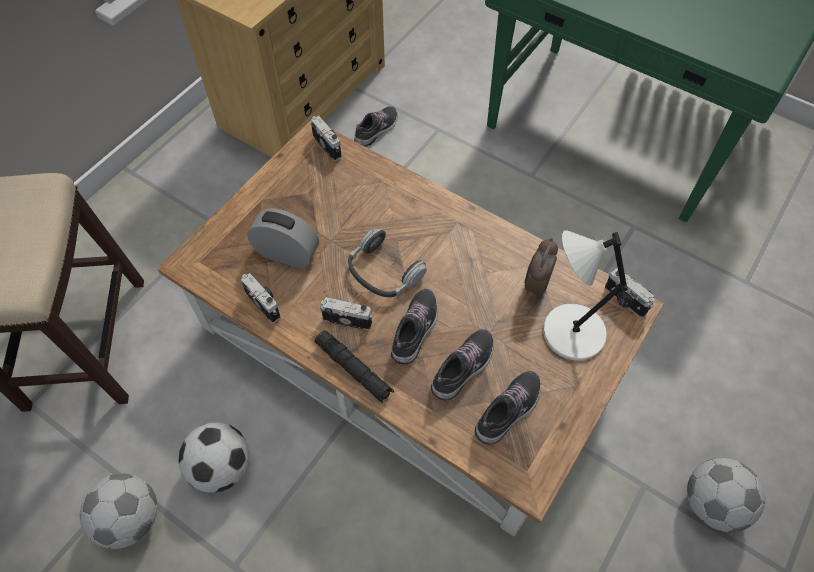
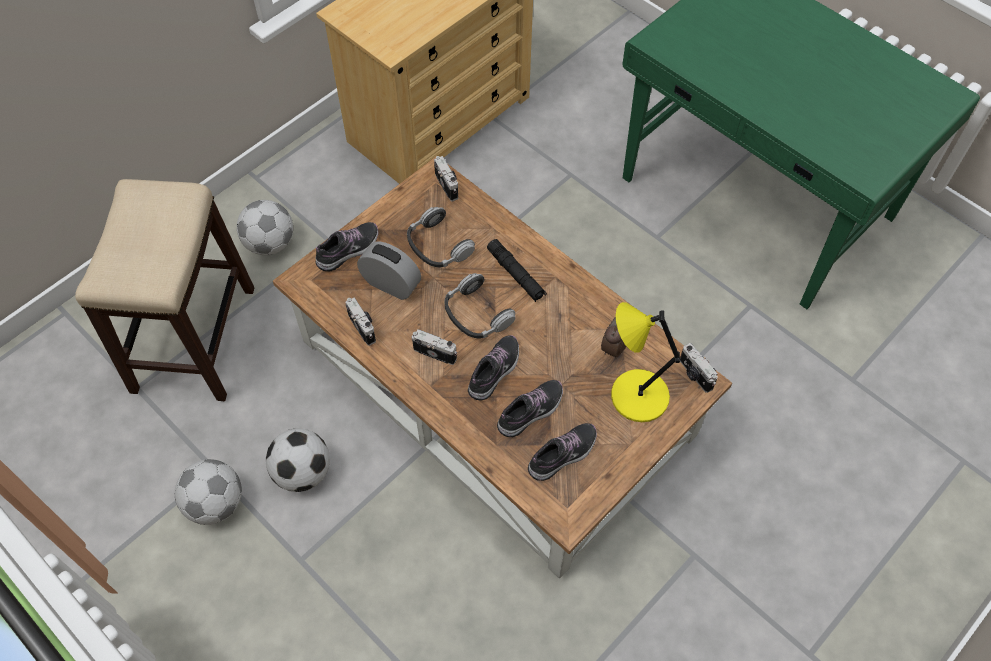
camera: 10 degrees right, 0 degrees up
(329, 207) = (438, 246): none -> headphones
(354, 369) = (432, 397): black flashlight -> black flashlight (516, 274)
(377, 130) = (507, 166): shoe -> shoe (348, 250)
(570, 333) = (635, 396): white table lamp -> yellow table lamp
(712, 503) = (755, 581): football -> football (270, 244)

